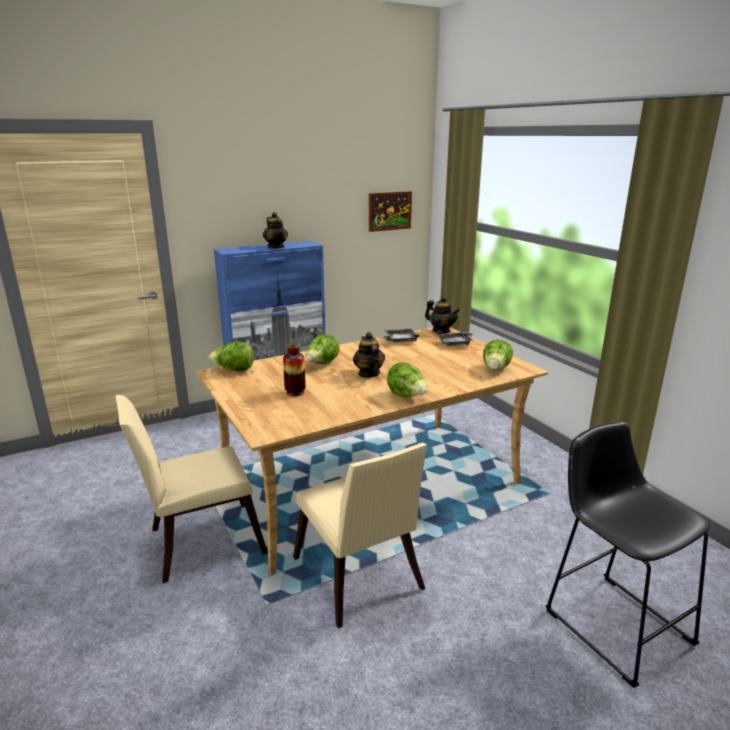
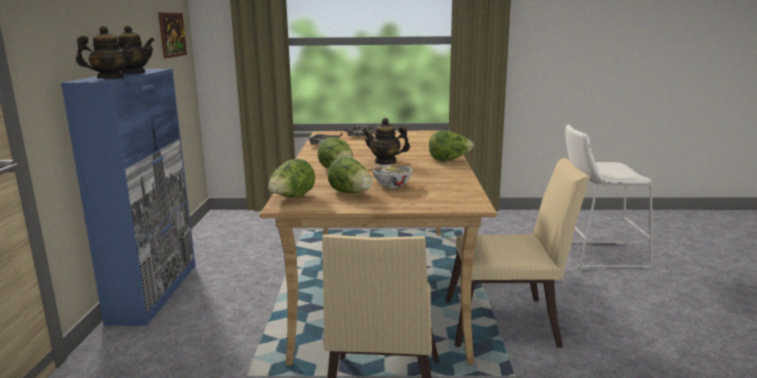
camera: 60 degrees left, 5 degrees down
(295, 392) = (392, 185): vase -> bowl
(441, 331) = (326, 134): teapot -> teapot (110, 78)
(496, 369) = (429, 137): lettuce -> lettuce (351, 193)
(612, 621) = (597, 255): black stool -> white stool

